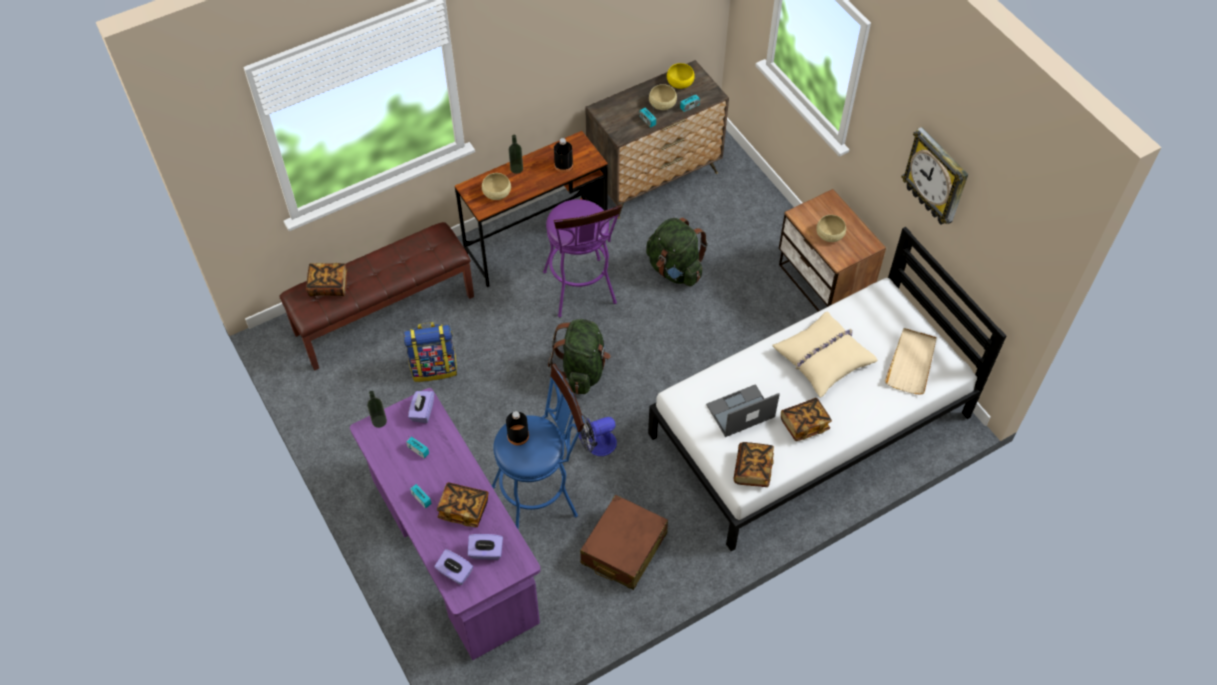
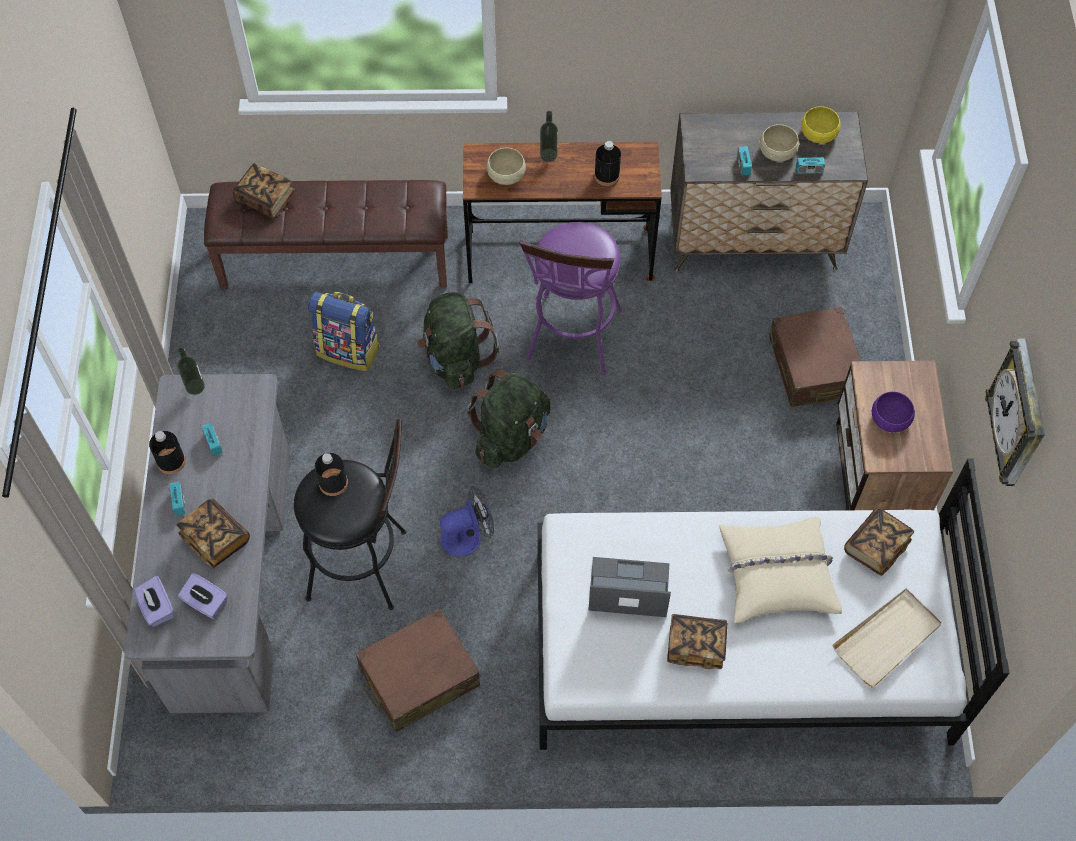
camera: 30 degrees right, 5 degrees up
(397, 476) = (171, 461): none -> black bottle
(422, 412) = (247, 399): purple tissue box -> none
(453, 551) = (232, 576): purple desk -> grey desk
(541, 497) = (367, 565): blue stool -> black stool
(596, 445) = (468, 536): fan -> fan turned 150 degrees clockwise
(675, 269) = (702, 367): green backpack -> green backpack (455, 358)
(743, 237) = (813, 367): none -> brown suitcase
(753, 470) = (594, 669): book -> book (876, 547)
(830, 234) = (890, 418): beige bowl -> purple bowl

